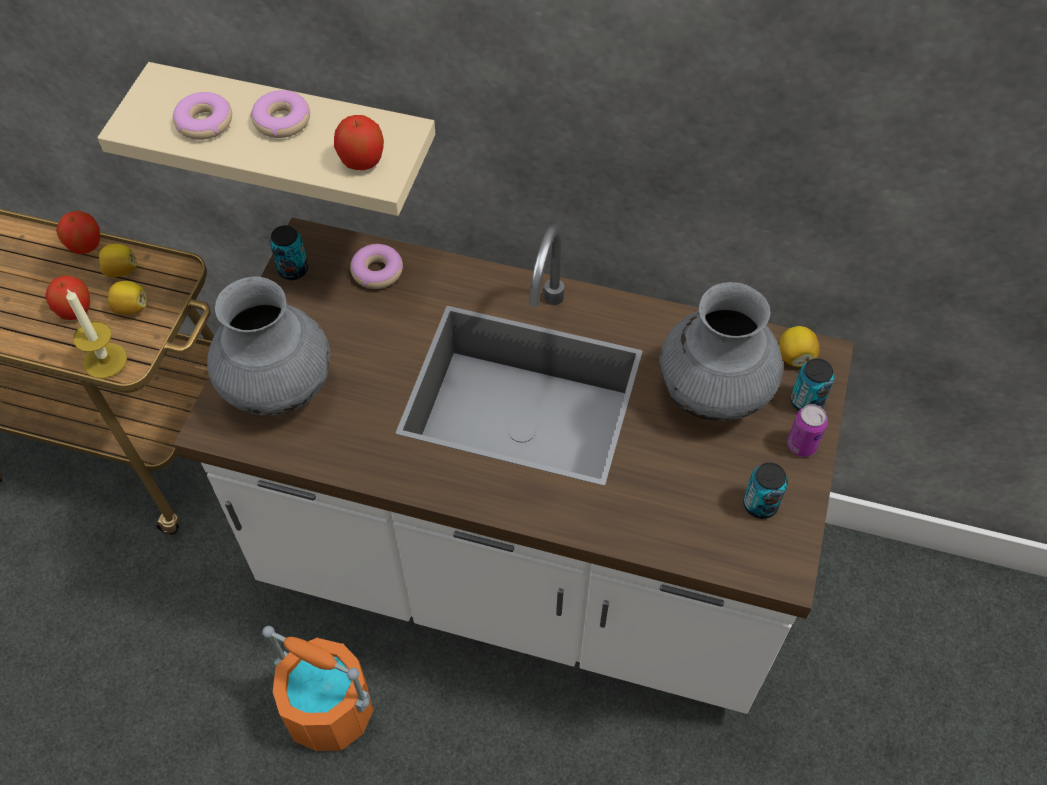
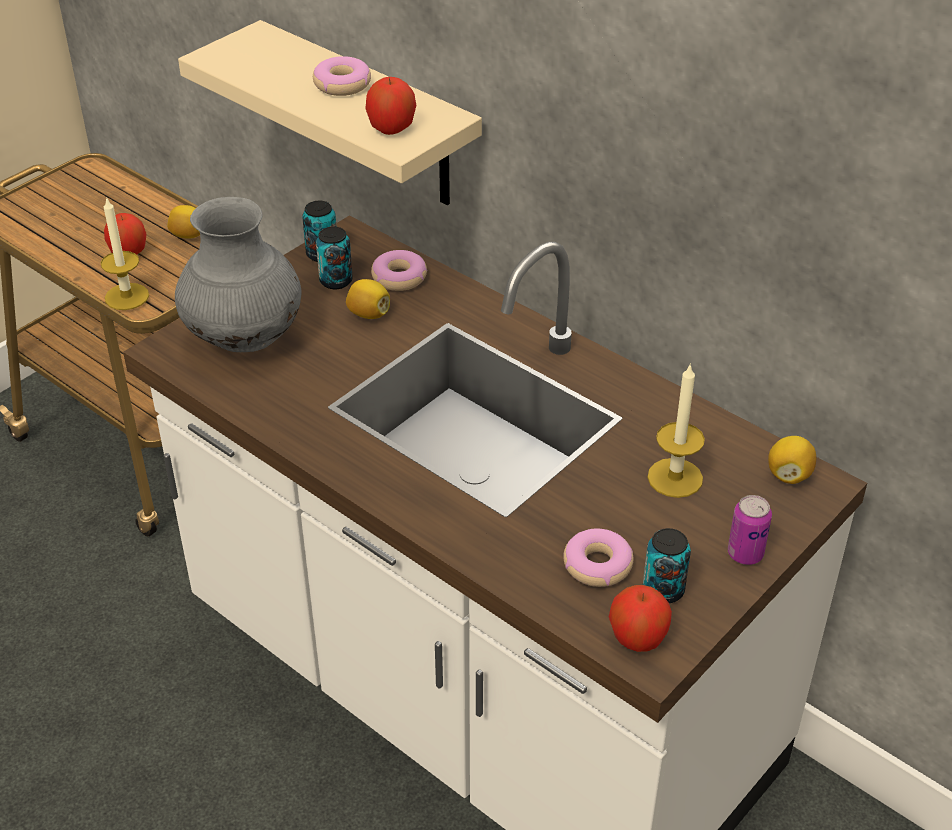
camera: 25 degrees right, 15 degrees down
(85, 245) = (170, 207): apple -> apple (637, 638)
(131, 308) = (177, 265): lemon -> lemon (369, 314)
(204, 122) = (274, 69): donut -> donut (597, 565)
(331, 710) = (200, 752): orange bucket -> none
(713, 394) = (675, 478): grey vase -> candle
(806, 402) = (776, 518): can -> can (336, 281)

